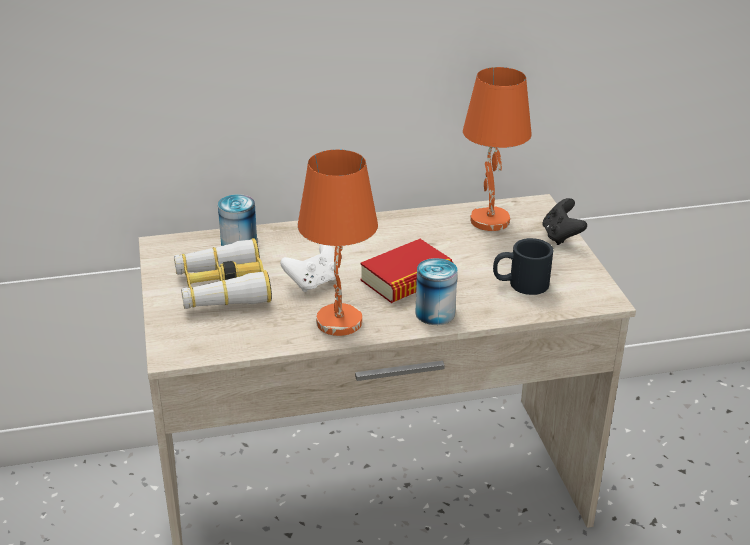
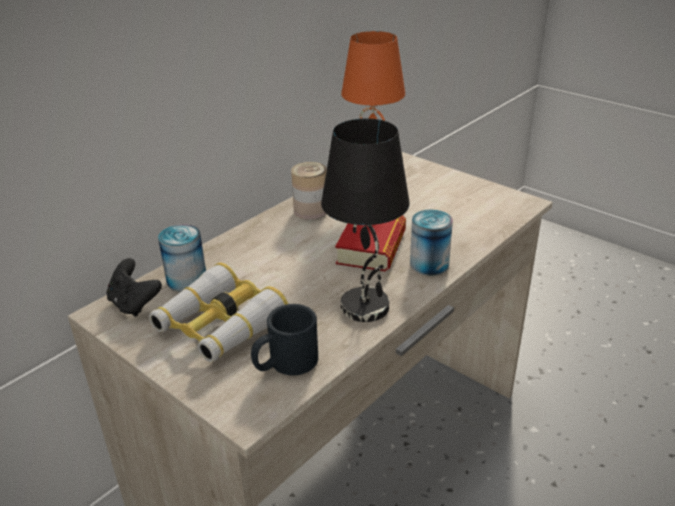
camera: 35 degrees left, 0 degrees up
(313, 282) = (298, 283): white game controller -> none
(340, 322) = (366, 307): orange table lamp -> black table lamp
(398, 228) = (310, 210): none -> can
(520, 284) = (457, 215): black mug -> black mug (285, 364)
(561, 236) = (436, 172): black game controller -> black game controller (134, 304)

